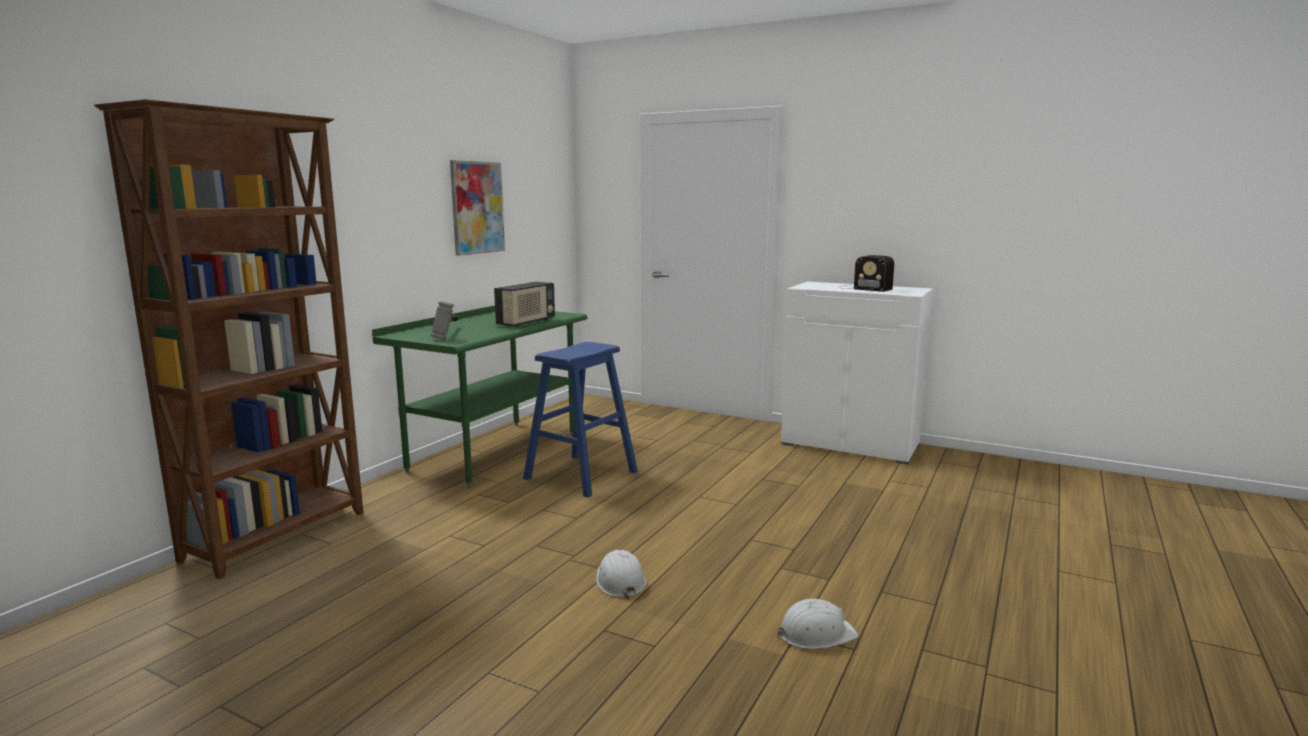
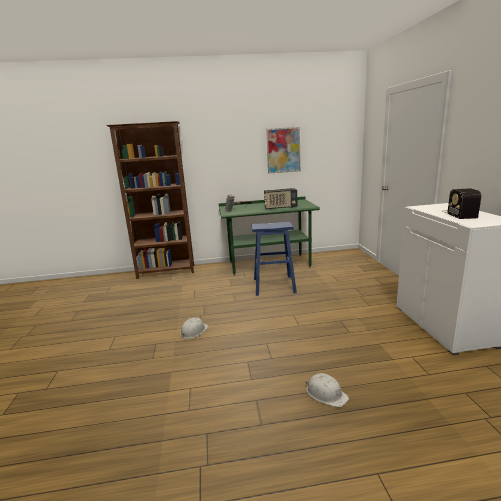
camera: 55 degrees right, 5 degrees up
(815, 634) = (193, 393): white hard hat -> white hard hat (326, 394)

